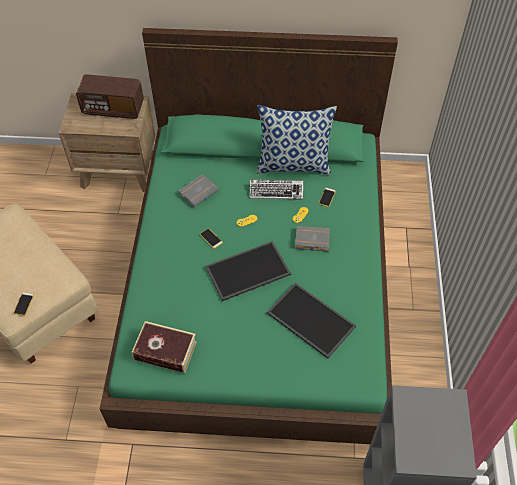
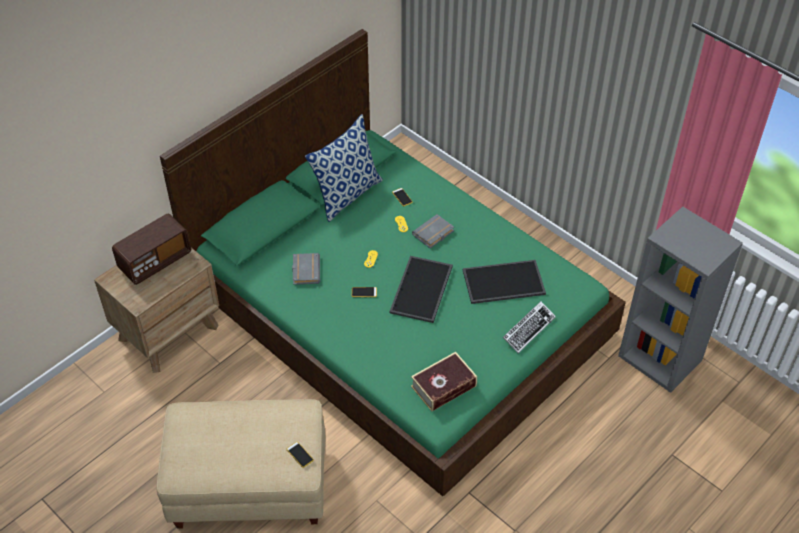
camera: 50 degrees left, 5 degrees down
(276, 191) = (361, 223): keyboard -> keyboard (528, 329)

